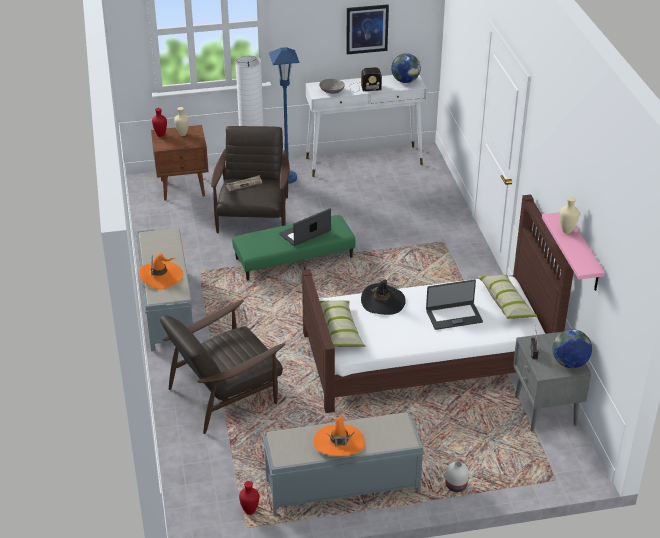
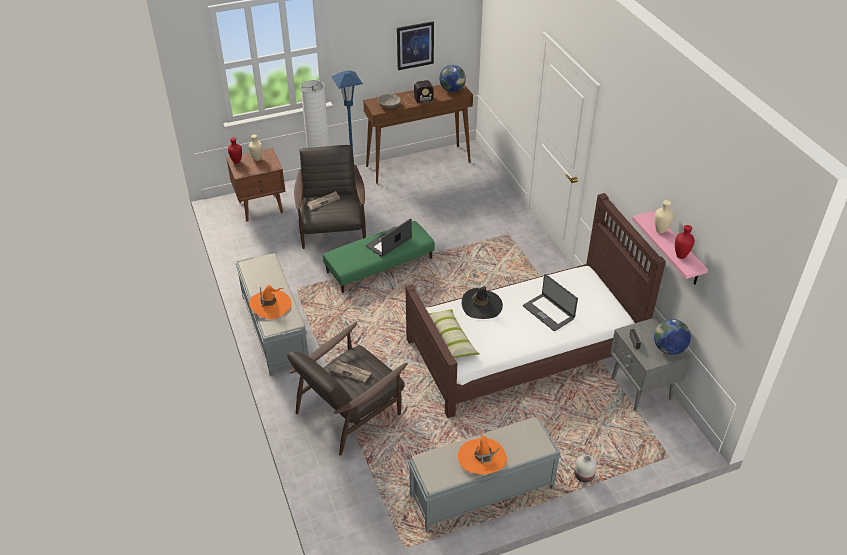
camera: 10 degrees left, 5 degrees up
(228, 349) = (351, 372): none -> newspaper
(250, 511) = (403, 530): red vase -> red vase (680, 255)
(364, 161) = (419, 164): white console table -> brown console table
(453, 316) = (549, 312): laptop -> laptop turned 75 degrees clockwise
(506, 303) = (591, 293): pillow -> none

